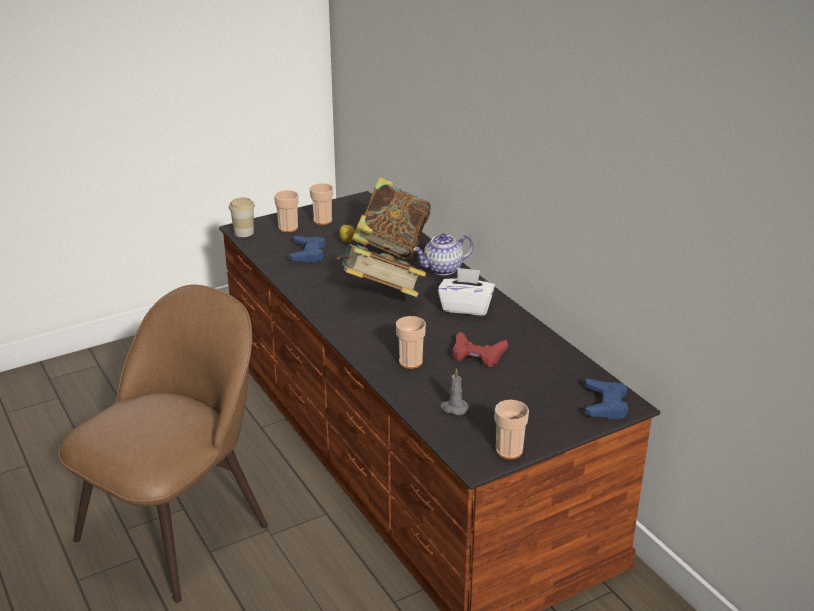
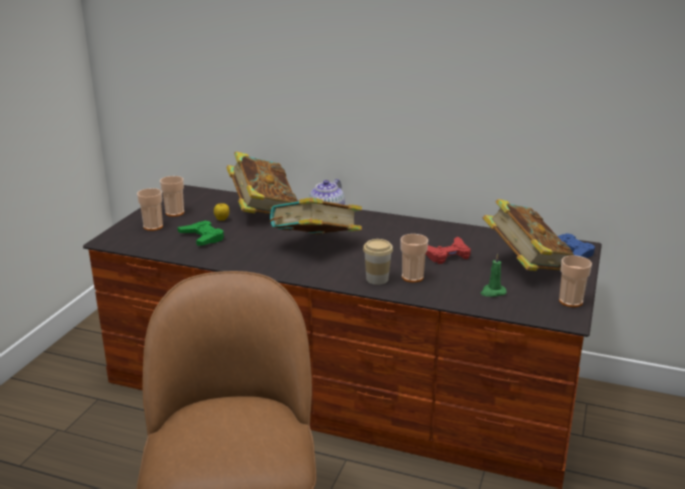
camera: 40 degrees left, 5 degrees down
(244, 232) = (117, 242): cup -> cup (377, 279)
(308, 253) = (202, 237): blue game controller -> green game controller
(454, 408) = (492, 292): grey candle -> green candle
(466, 307) = (386, 230): white tissue box -> none
(531, 397) = (524, 265): none -> book

